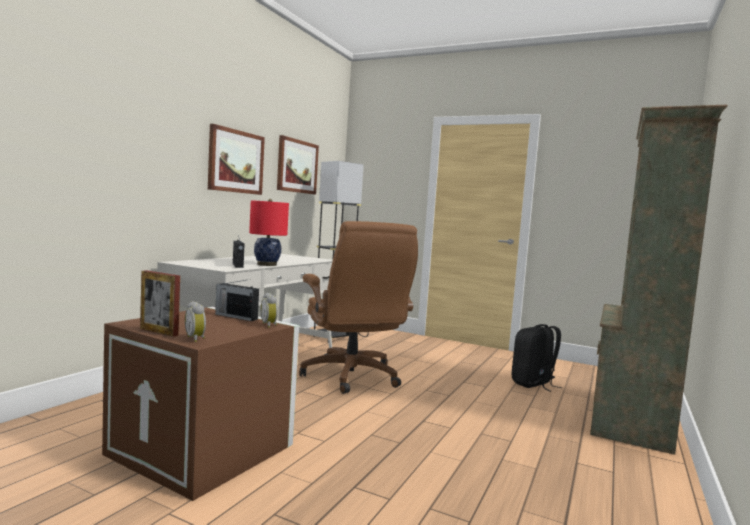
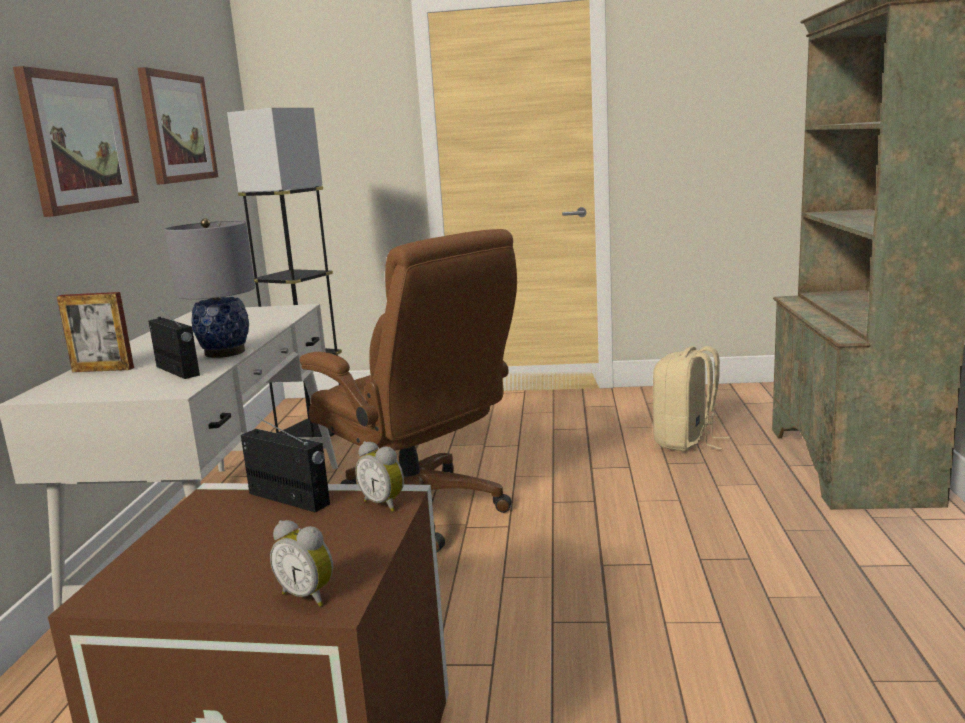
camera: 20 degrees left, 10 degrees up
(159, 332) = (205, 601): picture frame -> picture frame (103, 370)
(235, 316) = (289, 499): radio -> radio turned 150 degrees counterclockwise
(267, 264) = (225, 352): red table lamp -> grey table lamp
(533, 384) = (686, 441): black backpack -> beige backpack

